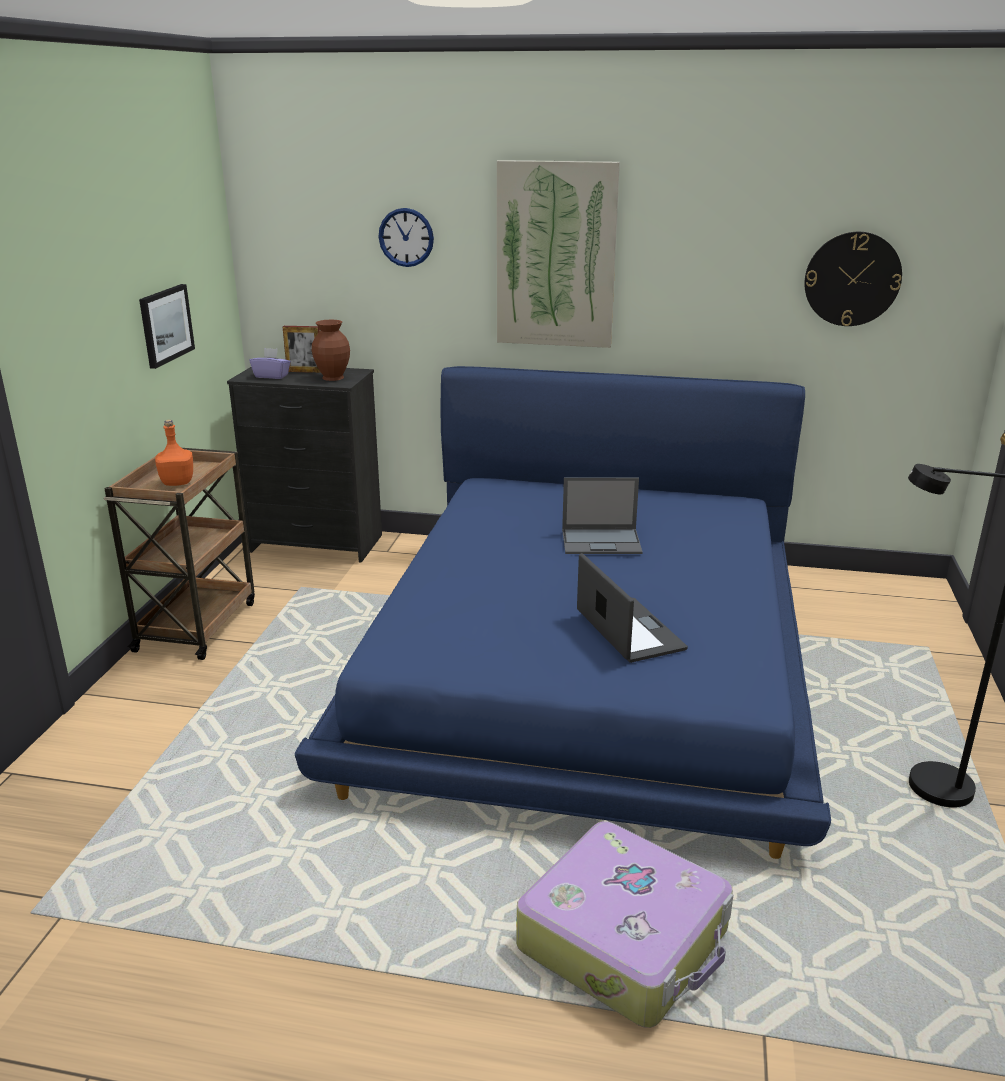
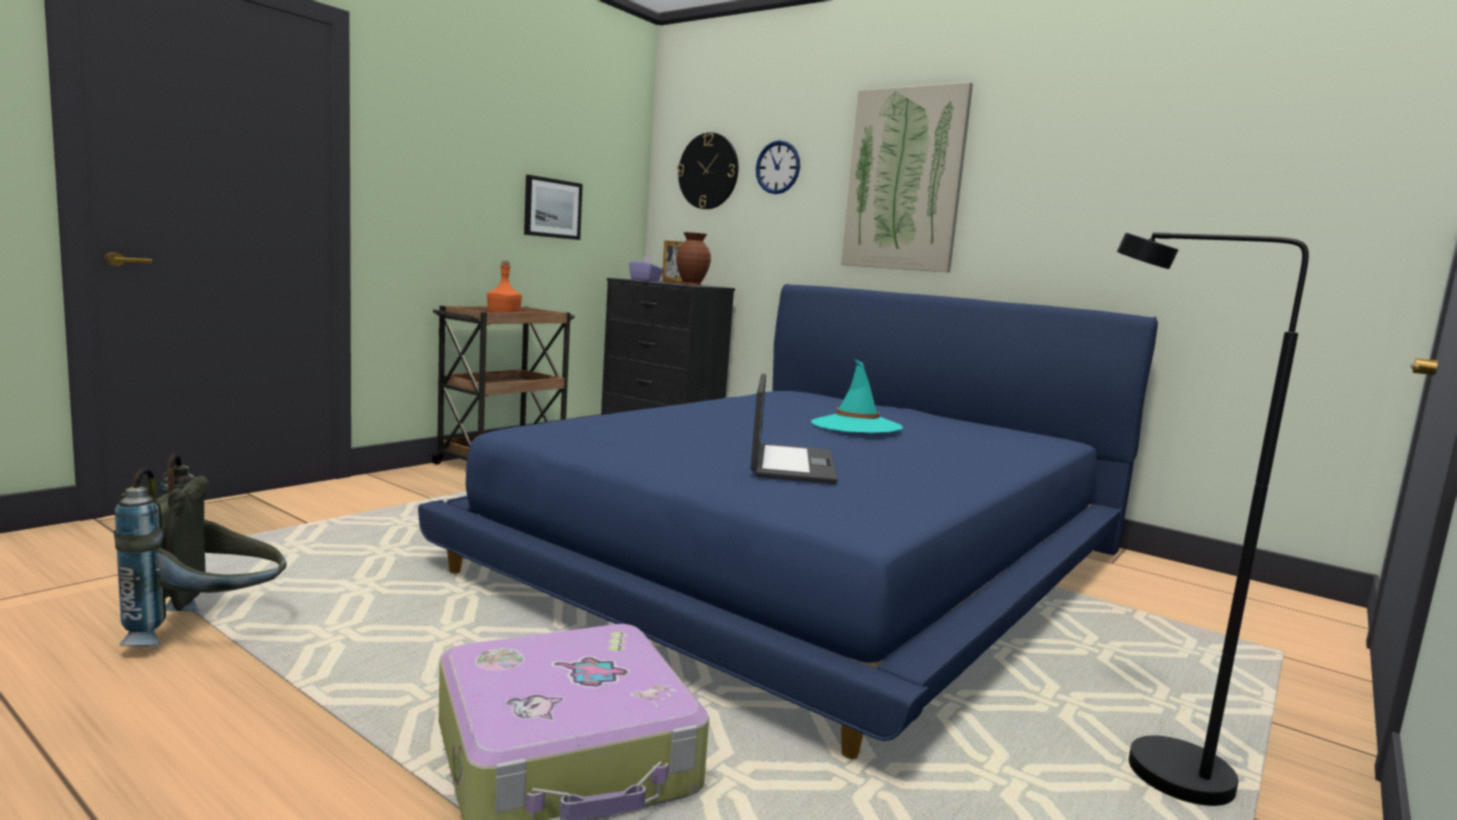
camera: 25 degrees right, 15 degrees down
(232, 951) = (210, 630): none -> grey backpack
(602, 541) = (855, 426): laptop -> turquoise hat
(852, 279) = (1229, 197): wall clock -> wall clock (708, 171)

